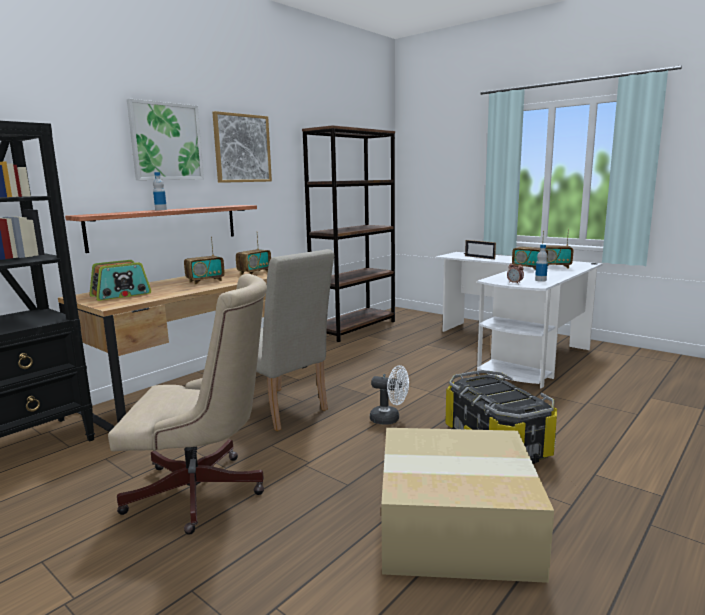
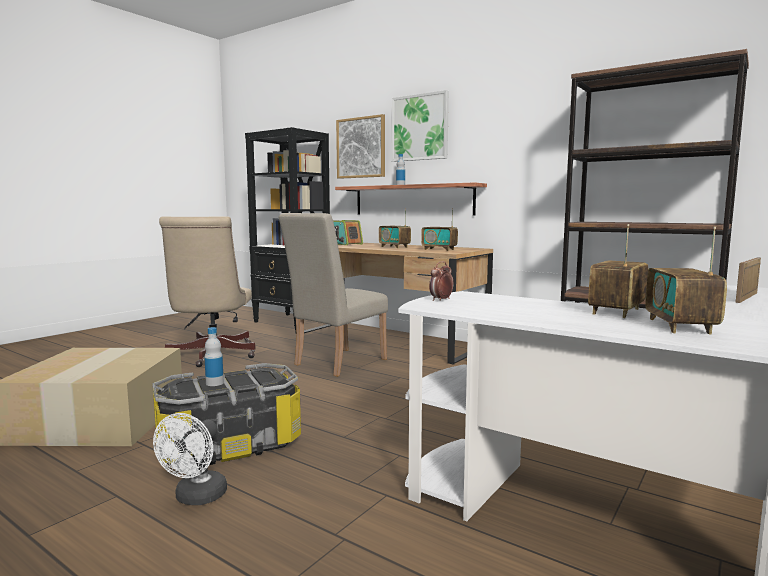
camera: 85 degrees right, 5 degrees down
(242, 148) = (496, 123): picture -> picture (361, 147)
(389, 419) = (307, 399): white fan -> white fan (196, 498)
(540, 280) = (475, 310): bottle -> bottle (214, 383)

